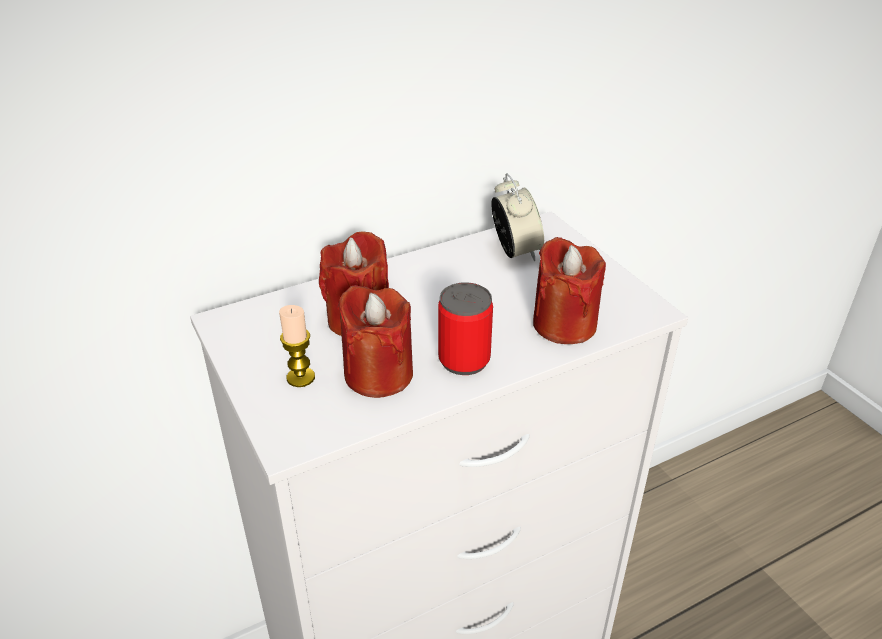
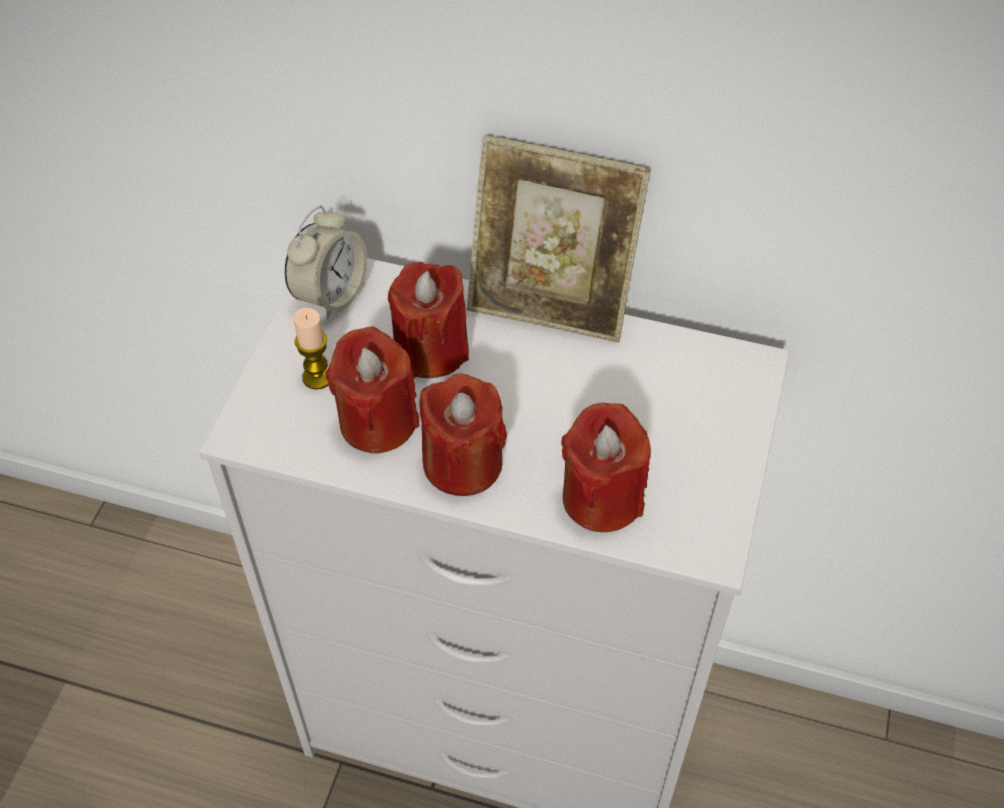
camera: 45 degrees right, 15 degrees up
(399, 259) = (550, 305): none -> picture frame
(464, 360) = (462, 463): can -> red candle
(515, 251) = (674, 376): alarm clock -> alarm clock (331, 295)

